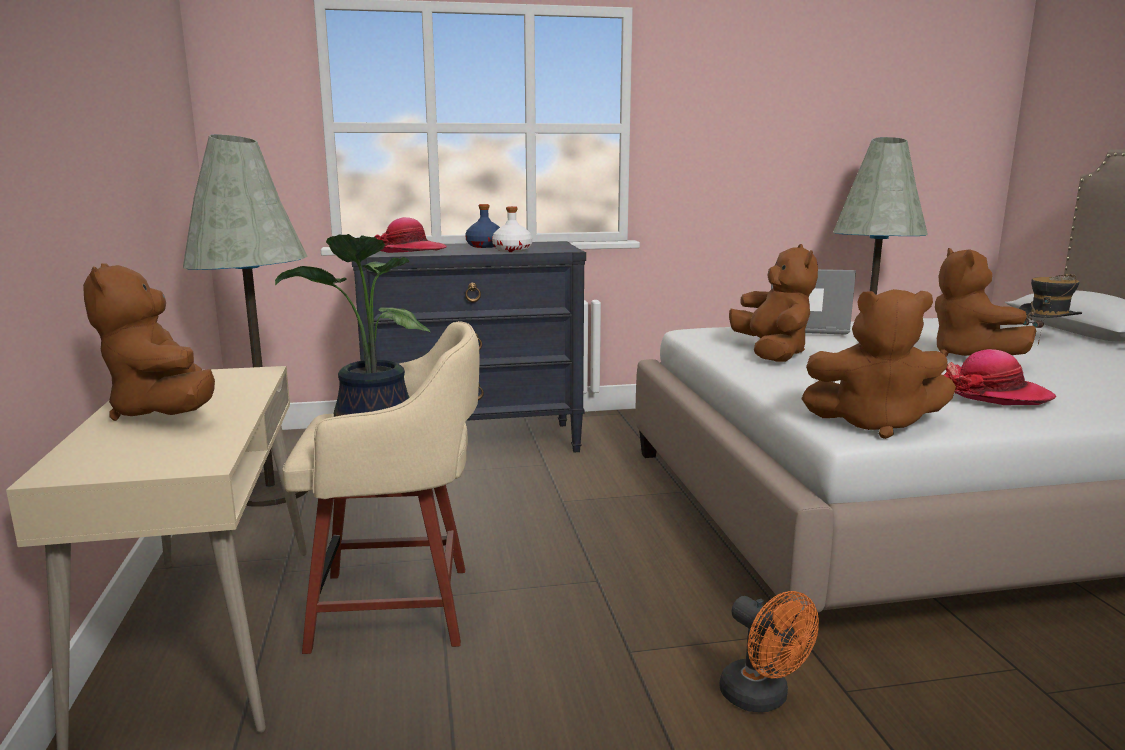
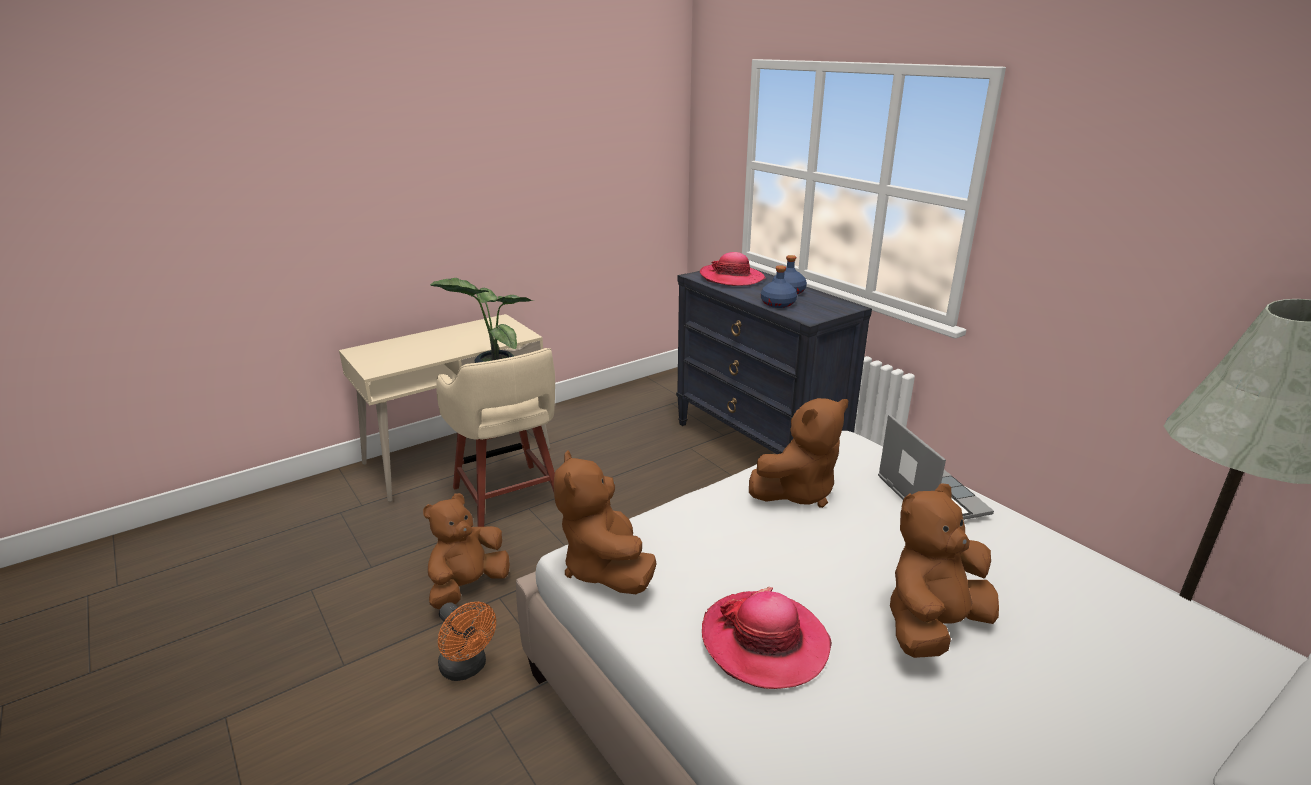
camera: 65 degrees right, 10 degrees up
(164, 413) = (441, 340): brown plush toy -> brown plush toy (468, 587)
(270, 490) = (617, 408): grey floor lamp -> none
(512, 250) = (777, 304): white bottle -> blue bottle
(762, 698) = (467, 668): orange fan -> orange fan turned 75 degrees counterclockwise
(1045, 340) = (1149, 711): hat -> none

